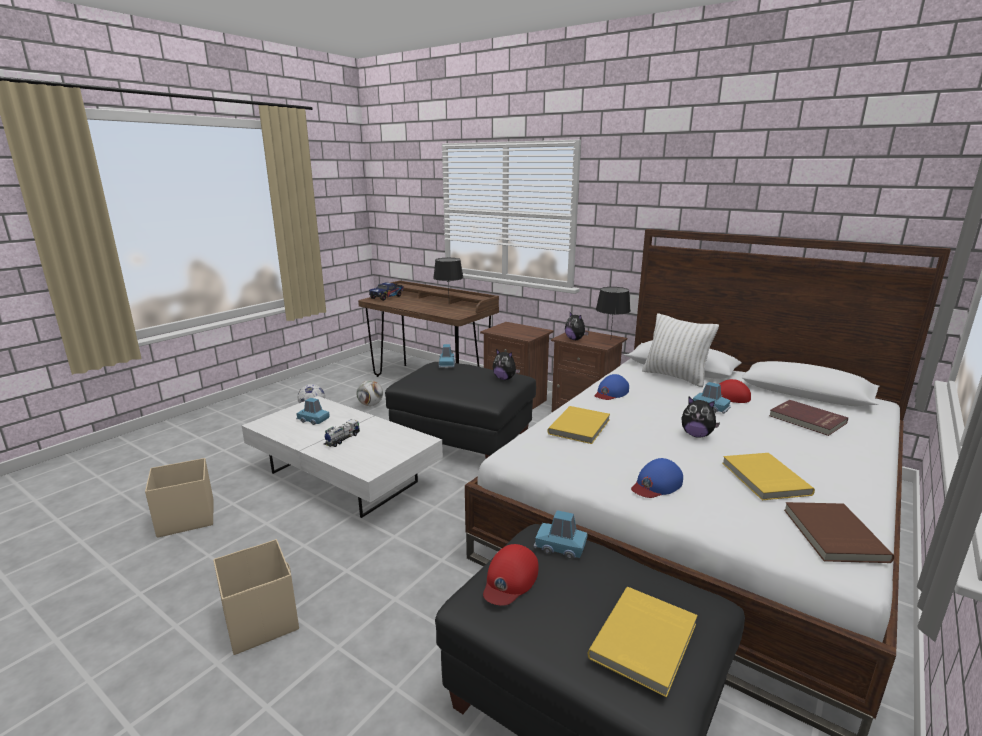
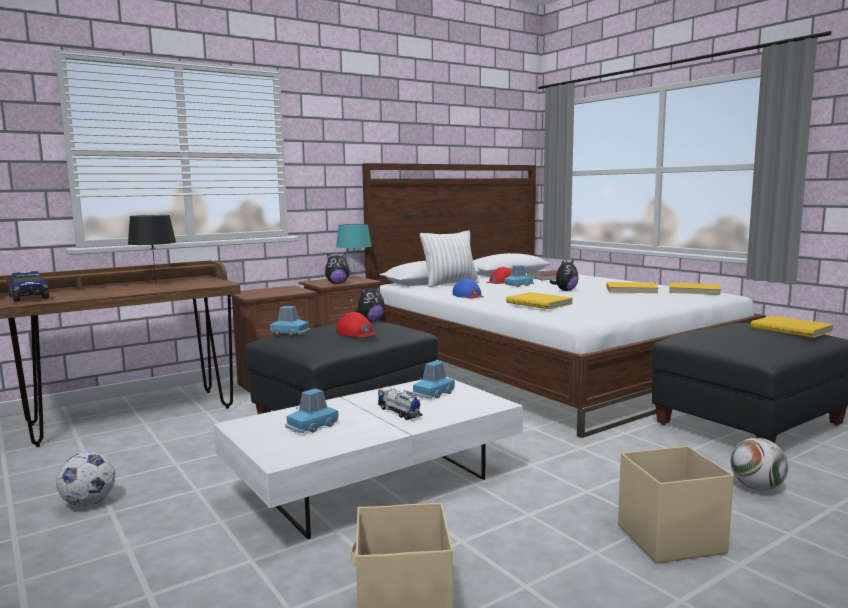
camera: 70 degrees left, 10 degrees down
(370, 405) = (152, 457): football -> football (757, 487)
(510, 579) = (741, 345): red cap -> red cap (357, 333)
(560, 547) = (699, 333): blue toy car -> blue toy car (433, 394)
(610, 339) = (355, 278): black table lamp -> turquoise table lamp
(656, 484) = (635, 303): blue cap -> none
(832, 534) = (694, 291): brown book -> yellow book

